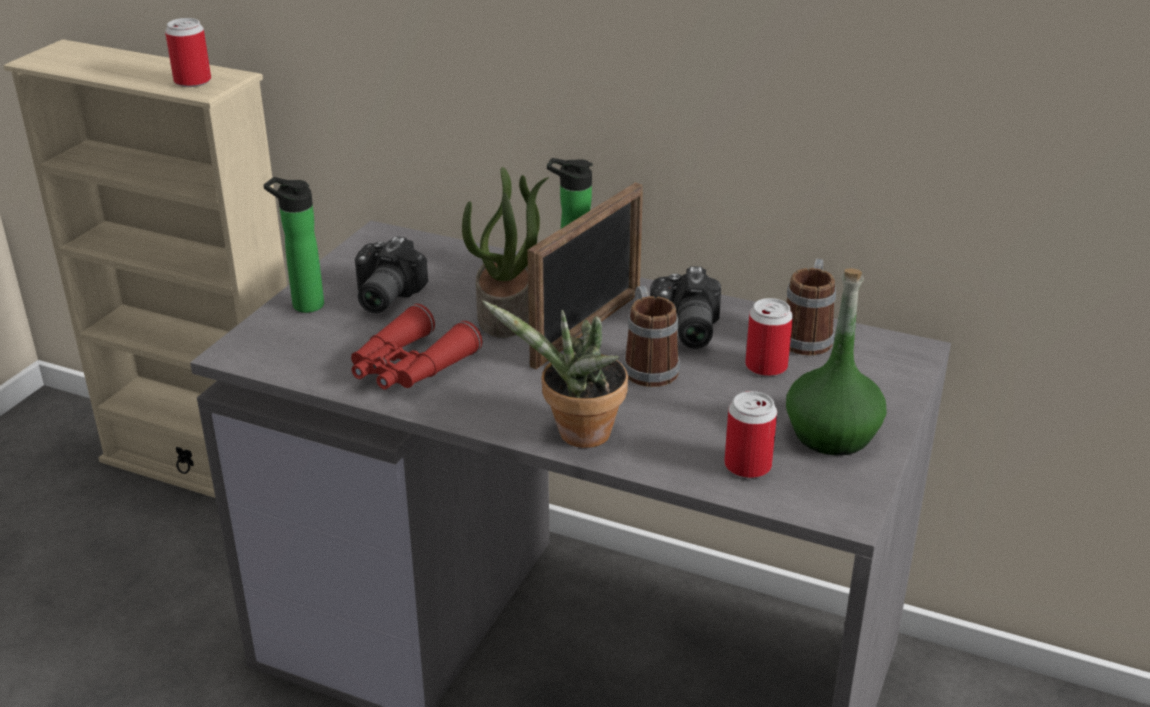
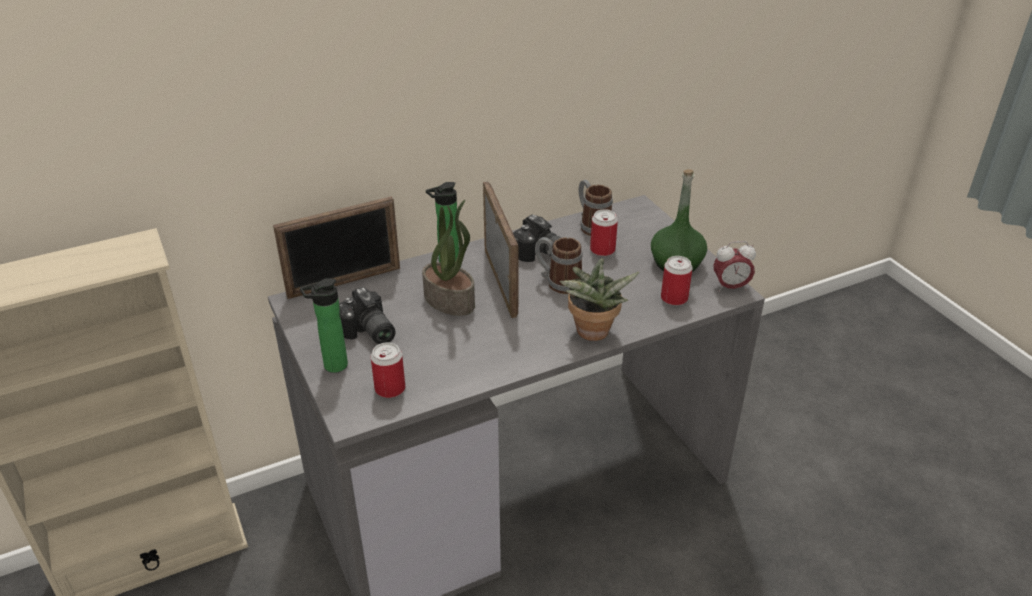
camera: 50 degrees left, 5 degrees up
(192, 81) = (122, 257): can -> can (390, 388)
(409, 367) = (458, 358): red binoculars -> none
(449, 245) = (344, 282): none -> picture frame
(850, 503) = (730, 287): none -> alarm clock

